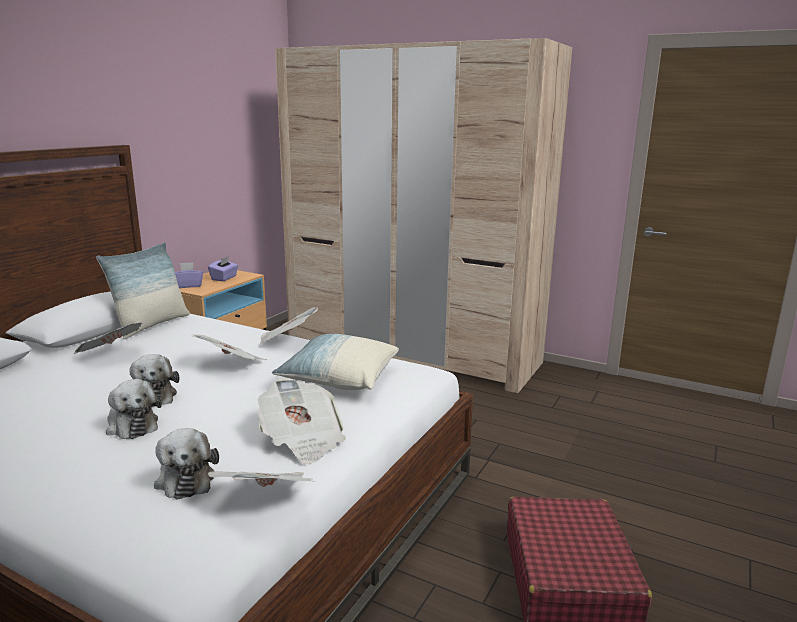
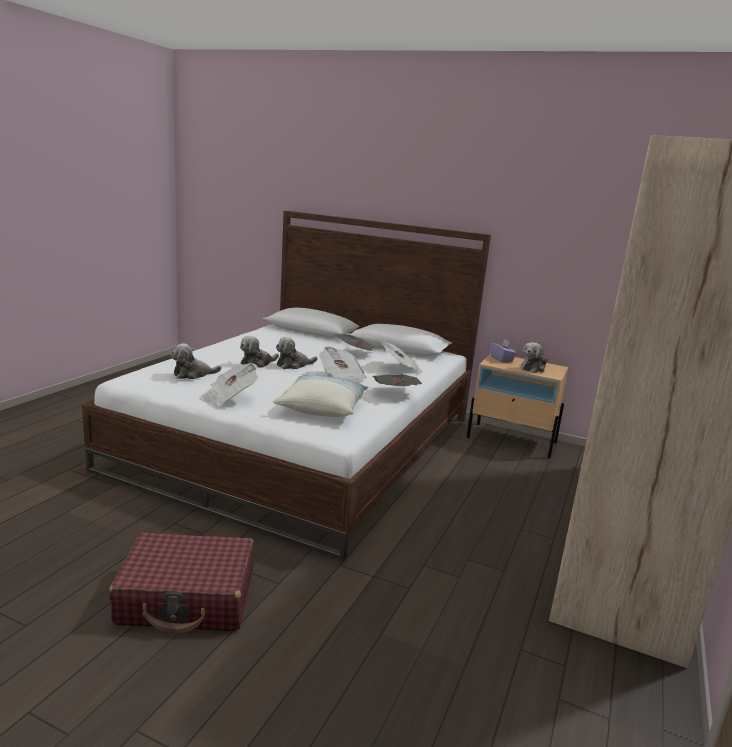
camera: 85 degrees right, 0 degrees up
(151, 325) = (412, 358): pillow -> none
(224, 278) = (533, 368): purple tissue box -> plush toy
(268, 500) = (167, 391): newspaper -> newspaper (400, 368)

